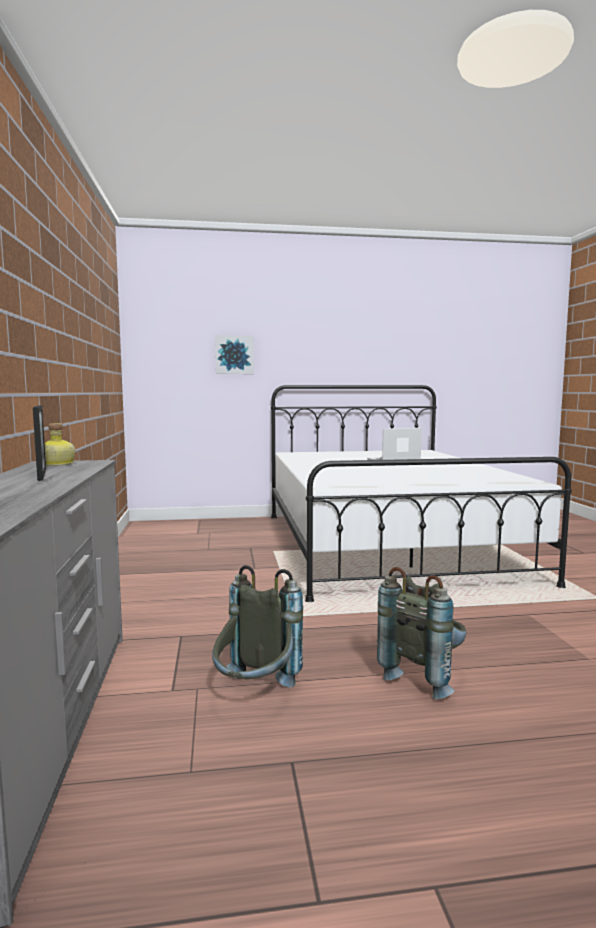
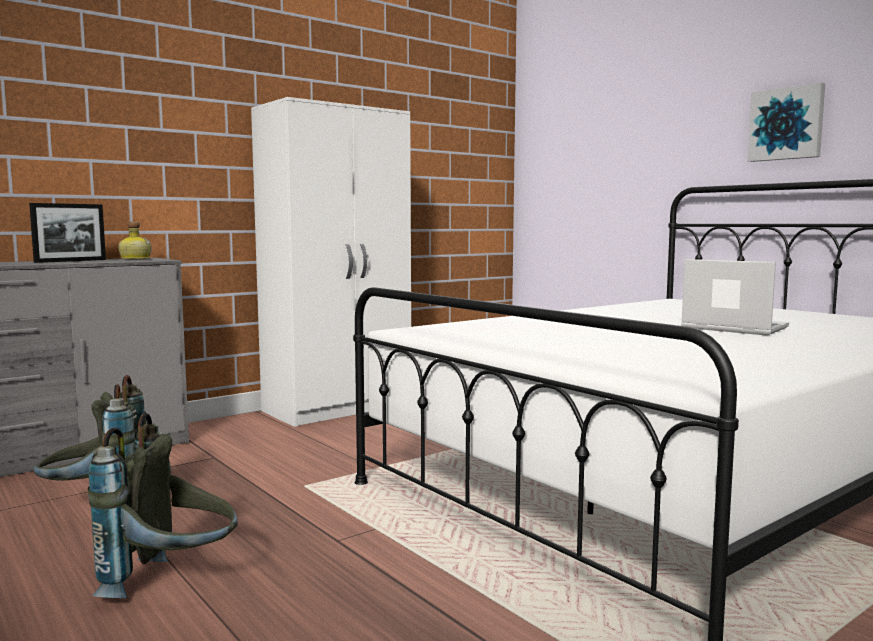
camera: 60 degrees right, 0 degrees up
(126, 578) = (339, 408): none -> white wardrobe
(234, 355) = (630, 144): picture -> picture (786, 124)

